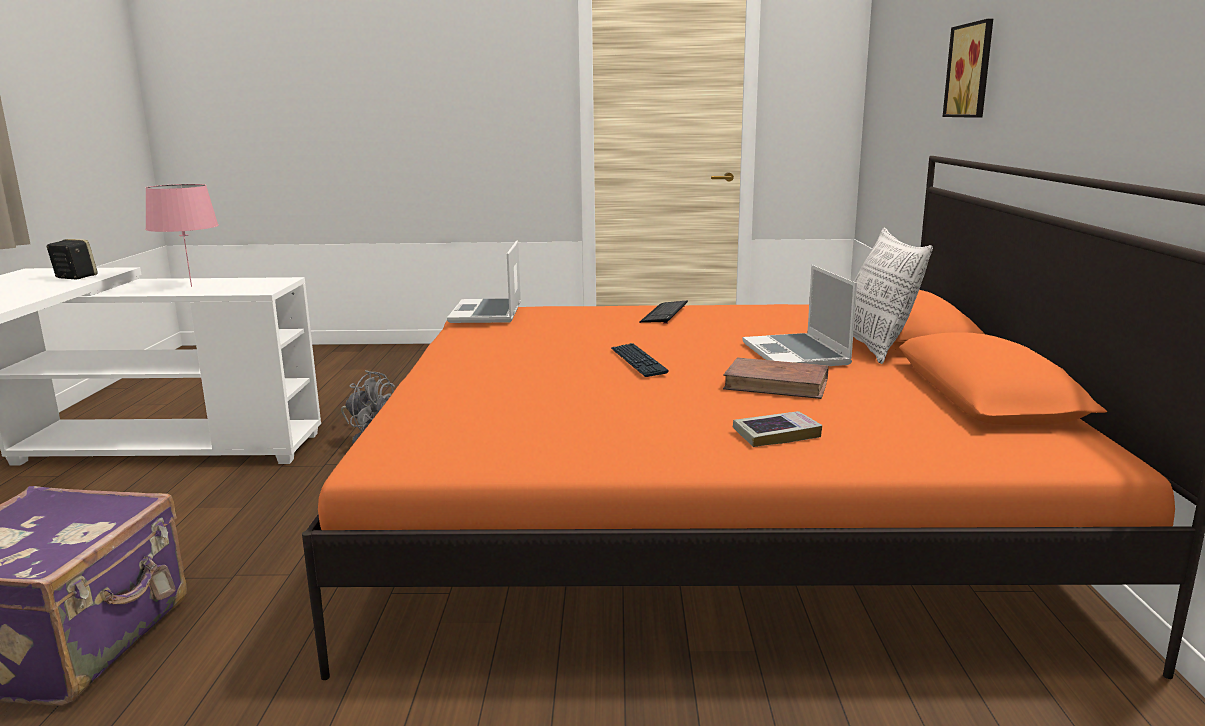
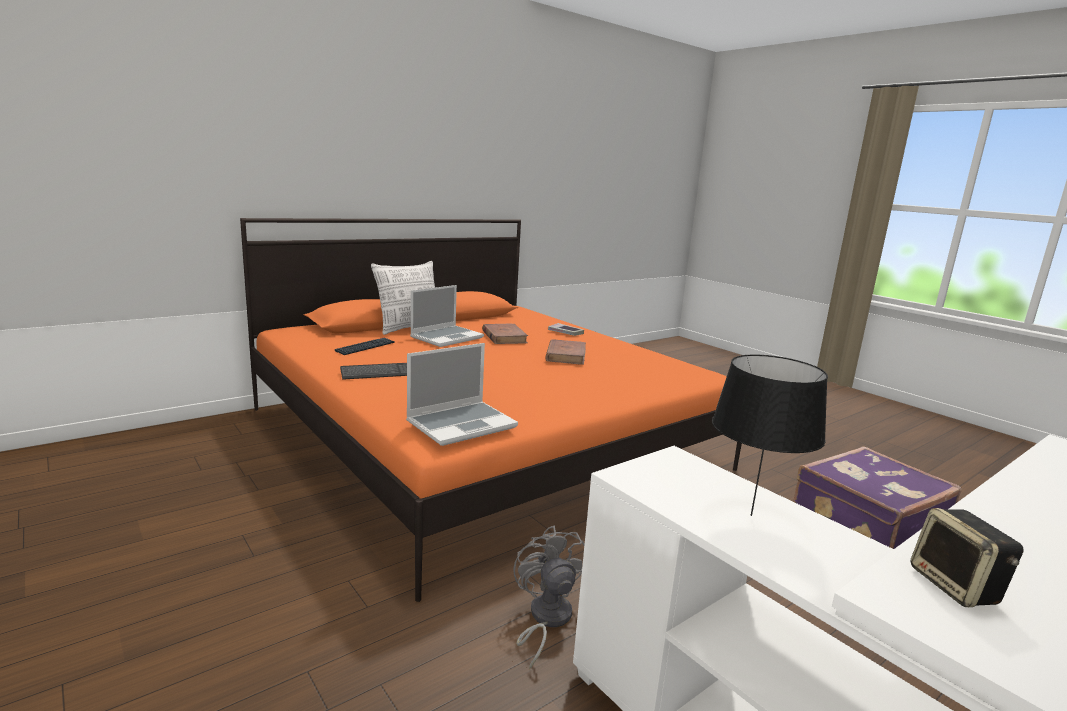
camera: 130 degrees left, 0 degrees up
(191, 286) = (751, 516): pink table lamp -> black table lamp
(625, 394) = (566, 355): none -> brown book
(638, 361) = (514, 360): keyboard -> keyboard (365, 347)
(973, 70) = (283, 158): picture -> none

